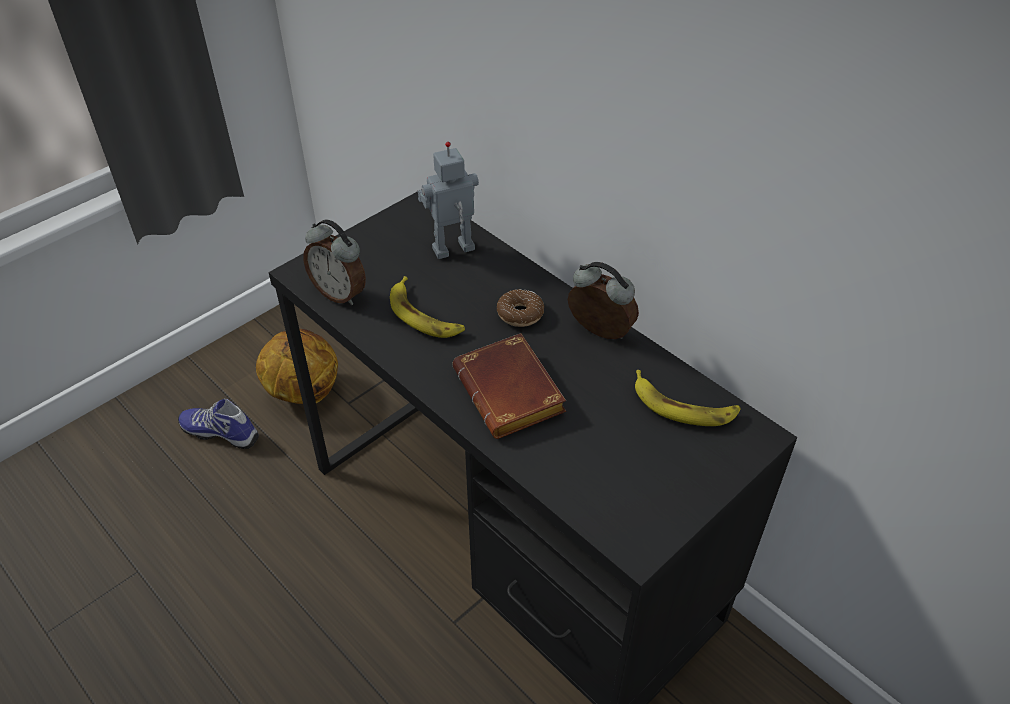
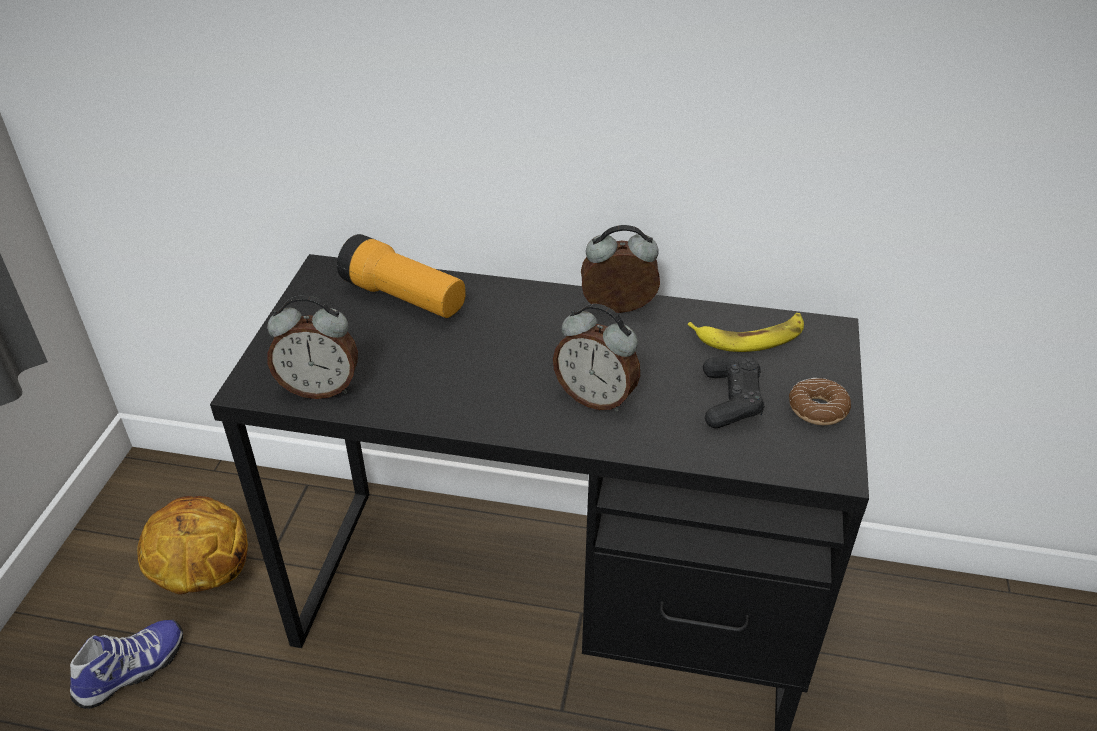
camera: 35 degrees left, 5 degrees down
(221, 432) = (133, 671): shoe -> shoe turned 150 degrees clockwise
(424, 315) = (435, 368): banana -> none
(454, 251) = (404, 297): toy robot -> flashlight
(513, 394) = (596, 397): brown book -> alarm clock
(520, 314) = (529, 325): donut -> donut (818, 409)
(612, 449) = (731, 400): none -> black game controller

